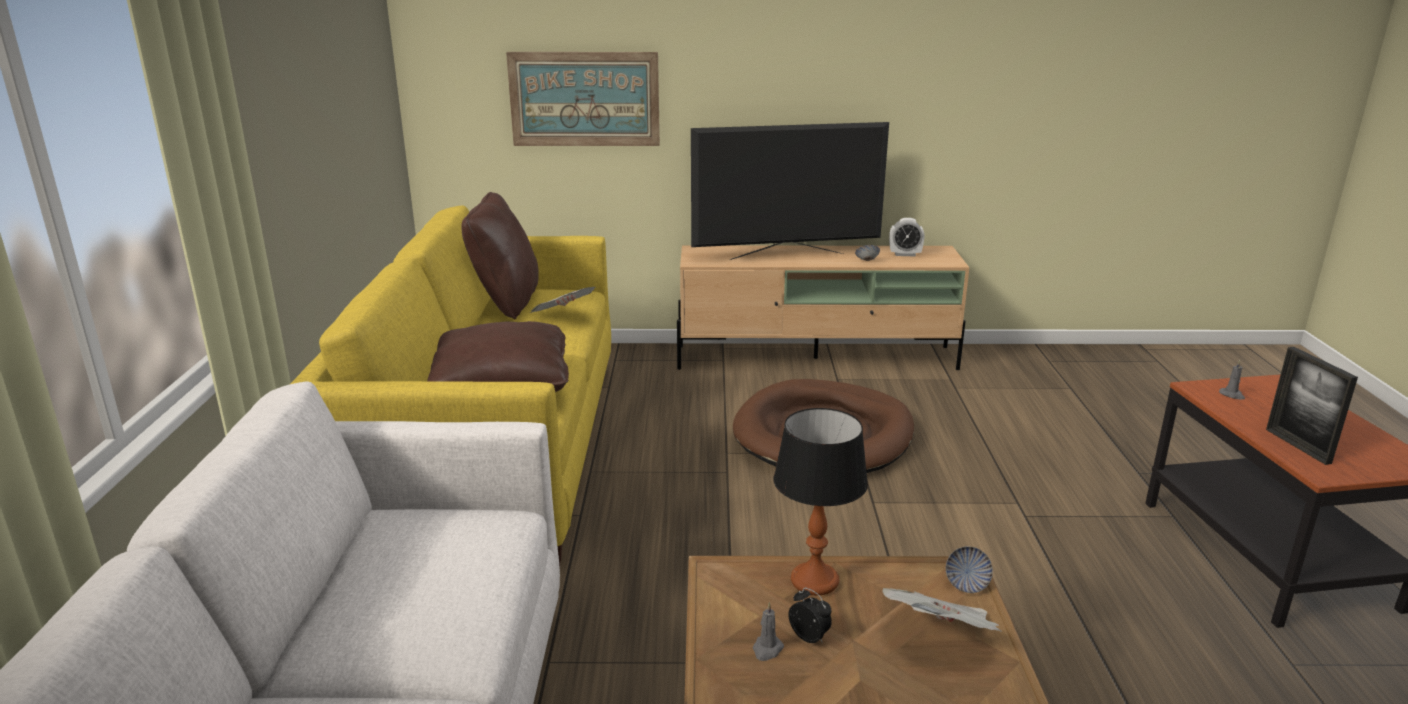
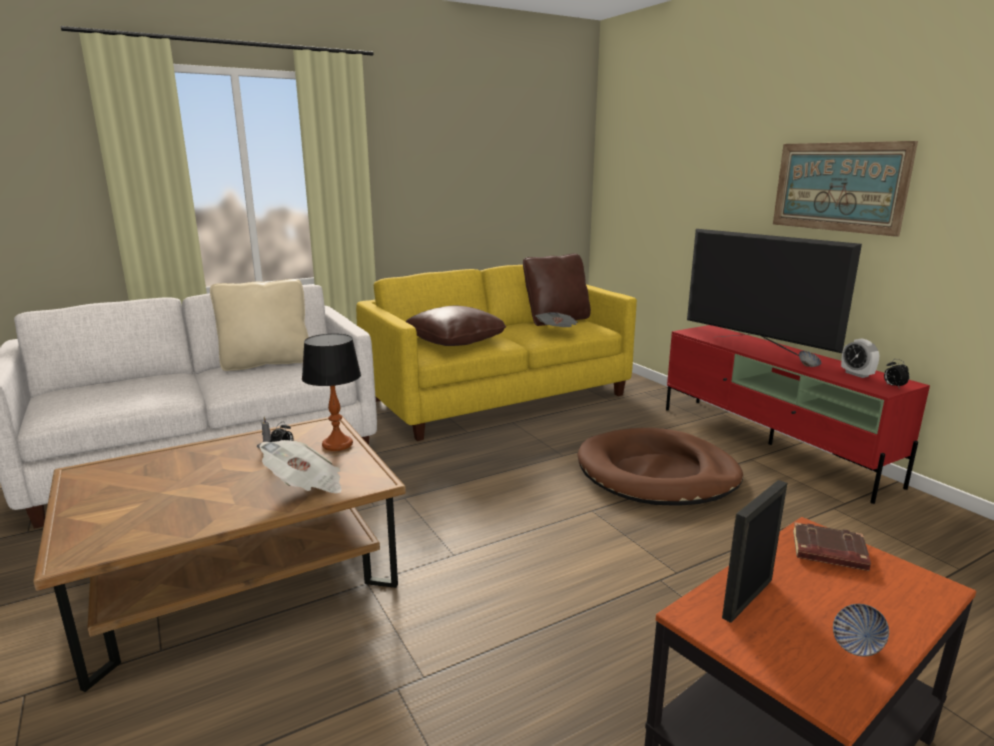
camera: 60 degrees right, 5 degrees down
(361, 577) = (266, 363): none -> beige pillow
(584, 99) = (671, 207): picture -> picture (838, 187)
(817, 358) = (771, 444): beige tv stand -> red tv stand
(945, 256) = (893, 386): none -> alarm clock
(966, 584) = (365, 484): bowl -> bowl (857, 645)
(1232, 395) = (828, 552): grey candle -> brown book

